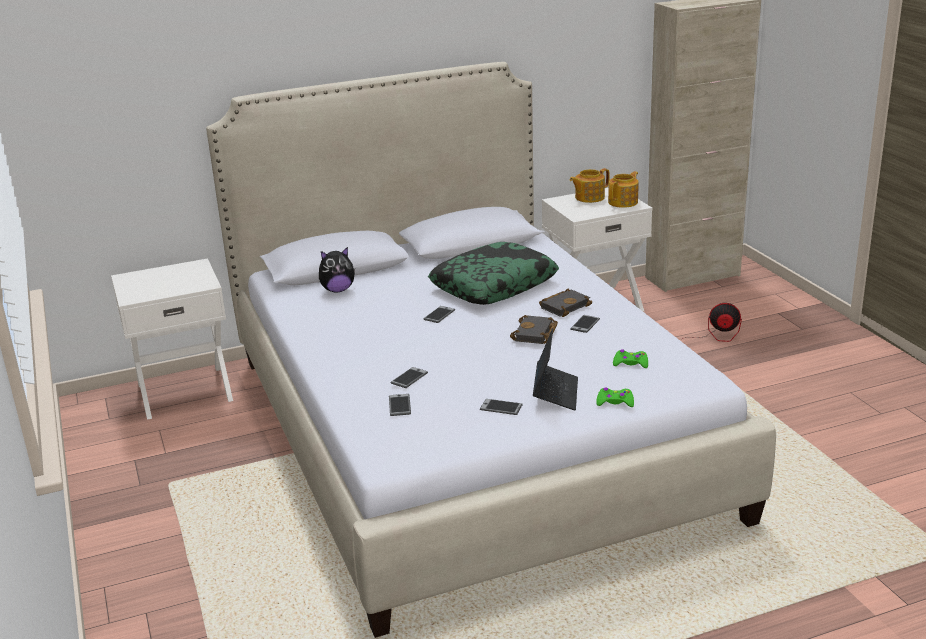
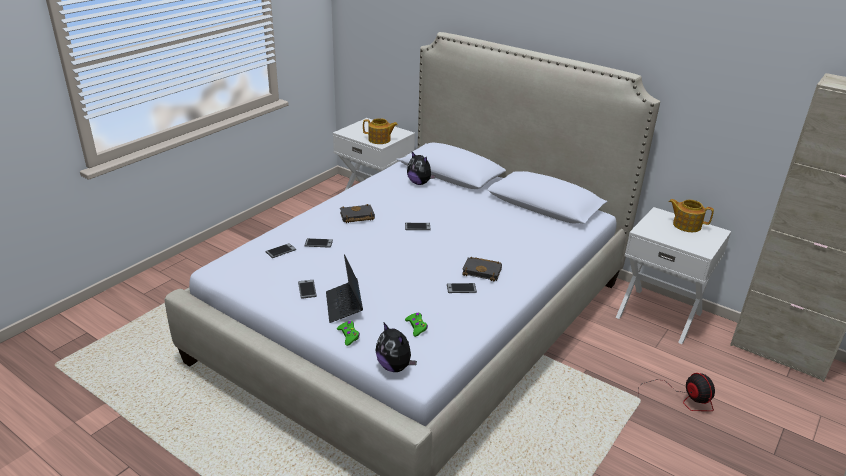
camera: 55 degrees right, 5 degrees up
(494, 285) = (486, 233): pillow -> none
(535, 334) = (425, 272): black book -> black book (356, 217)
(555, 393) = (344, 305): laptop -> laptop turned 105 degrees clockwise
(623, 202) = (701, 243): teapot -> teapot (380, 140)
(686, 391) = (395, 366): none -> plush toy

